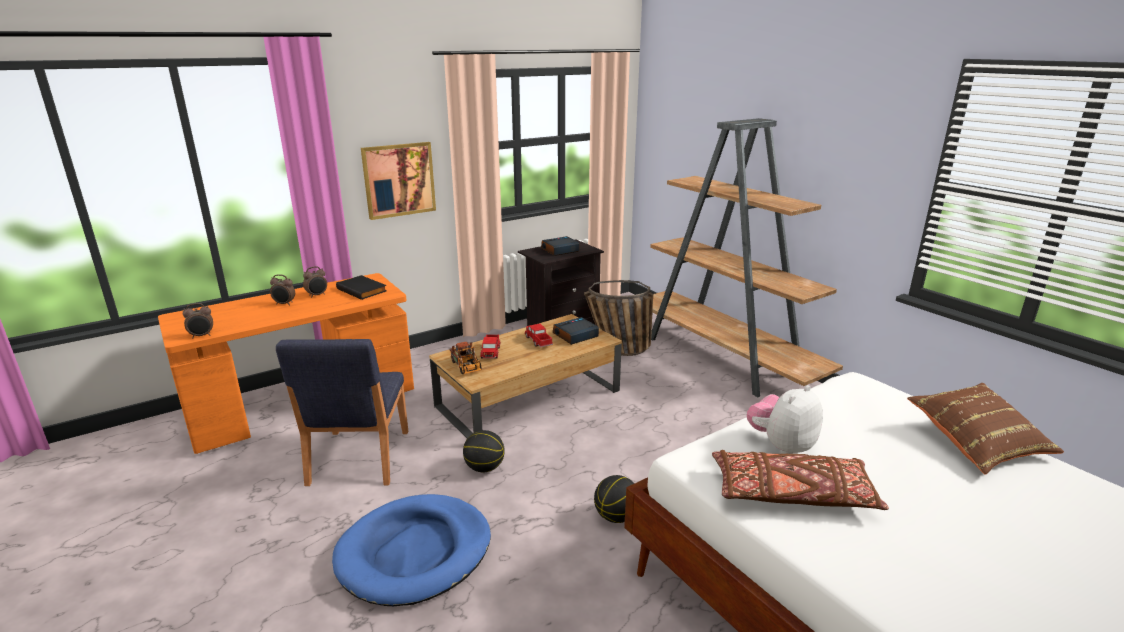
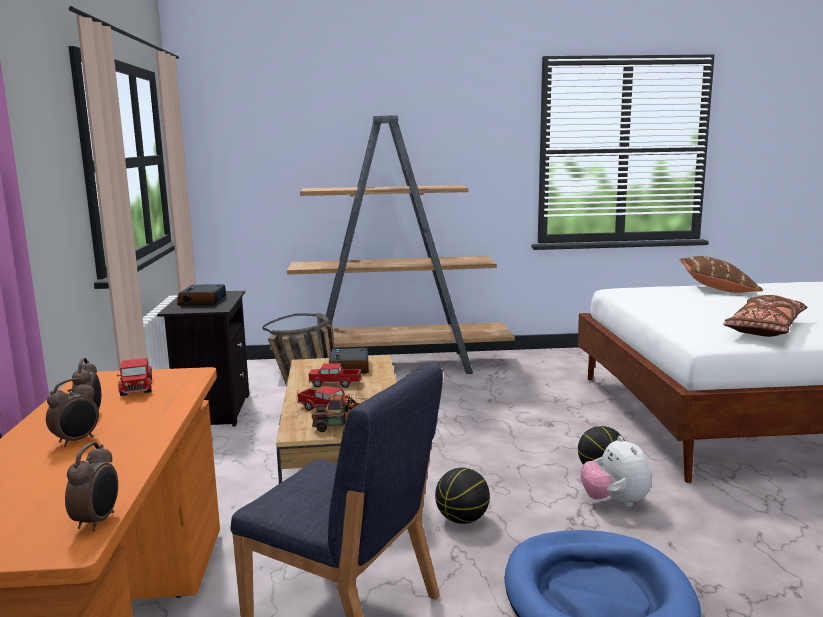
camera: 60 degrees left, 10 degrees down
(363, 290) = (137, 386): black book -> toy truck
(399, 180) = (44, 214): picture -> none
(781, 445) = (698, 319): plush toy -> plush toy (615, 502)

